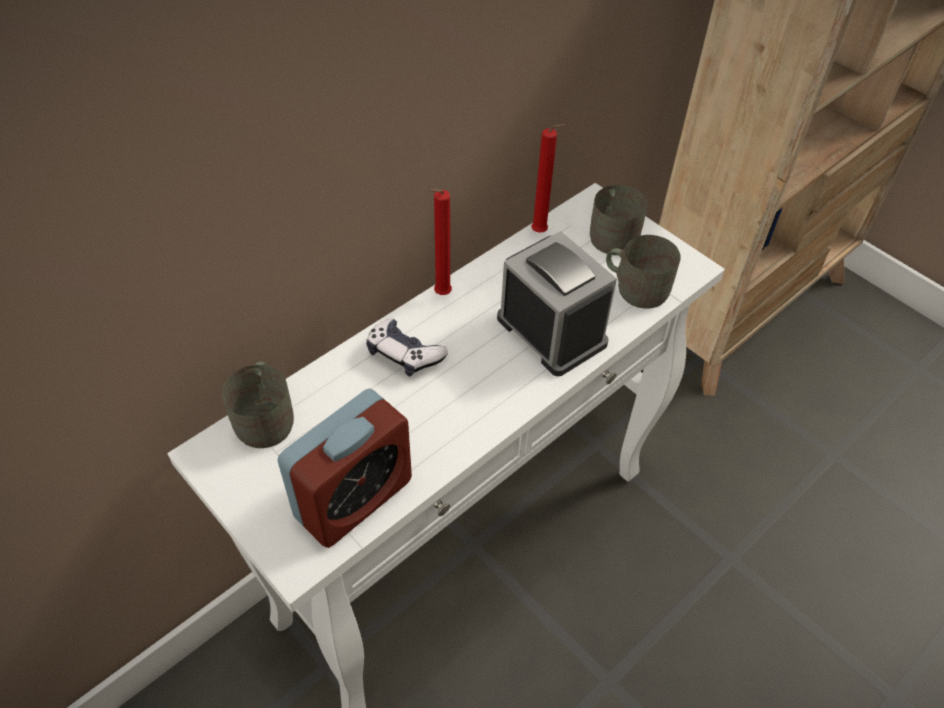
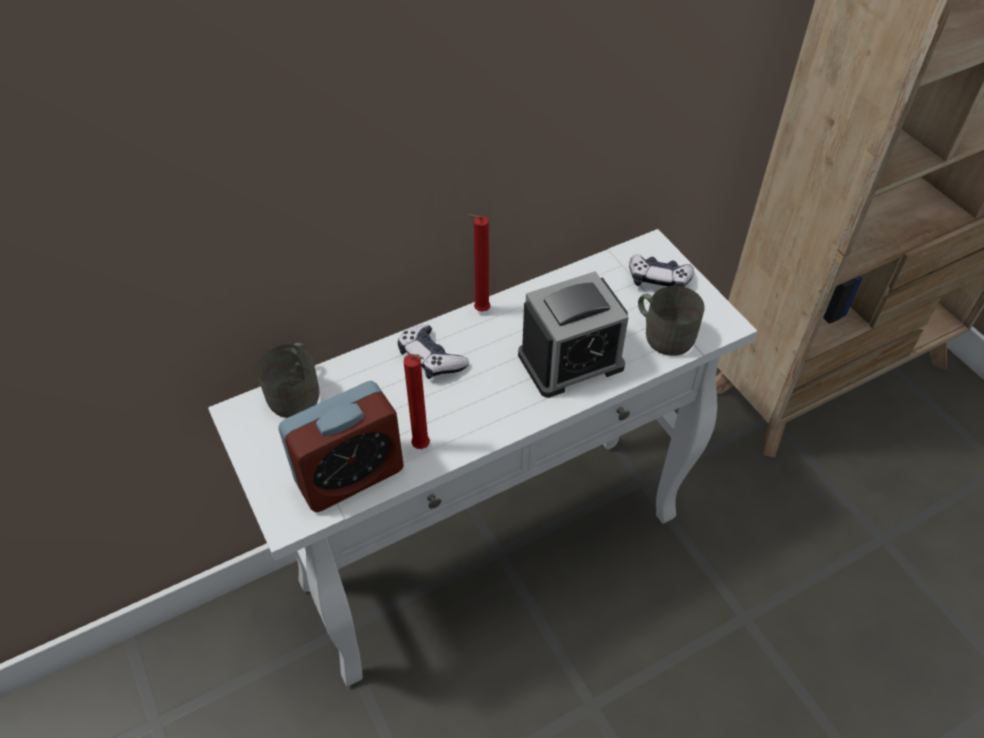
camera: 15 degrees right, 0 degrees up
(541, 233) = (590, 269): red candle -> red candle (423, 447)
(551, 331) = (570, 361): alarm clock -> alarm clock turned 90 degrees clockwise
(613, 233) = (658, 279): grey mug -> game controller

